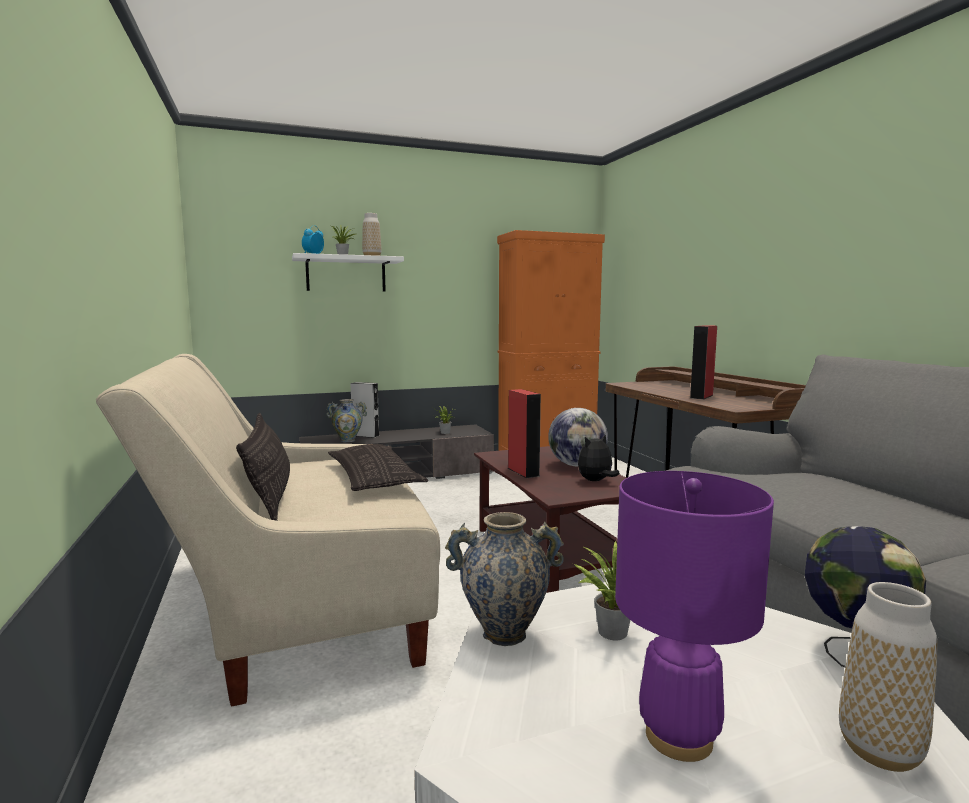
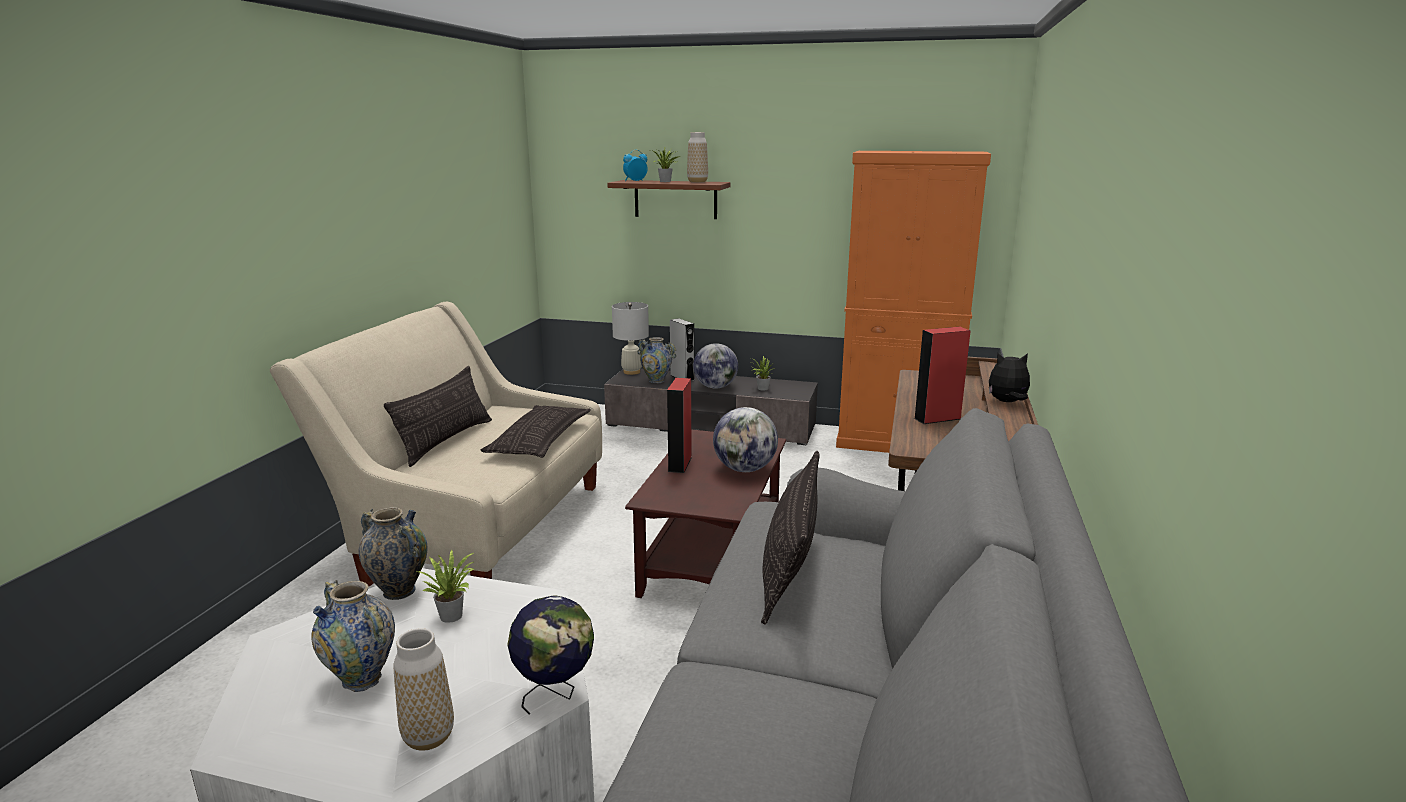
camera: 35 degrees right, 10 degrees up
(312, 438) = (632, 372): none -> white table lamp
(346, 274) = (675, 199): white shelf -> brown shelf
(406, 437) = (715, 387): none -> globe
(596, 481) = (719, 493): plush toy -> plush toy (1007, 402)
(679, 736) = (362, 679): purple table lamp -> vase
(824, 489) = (789, 570): none -> pillow

